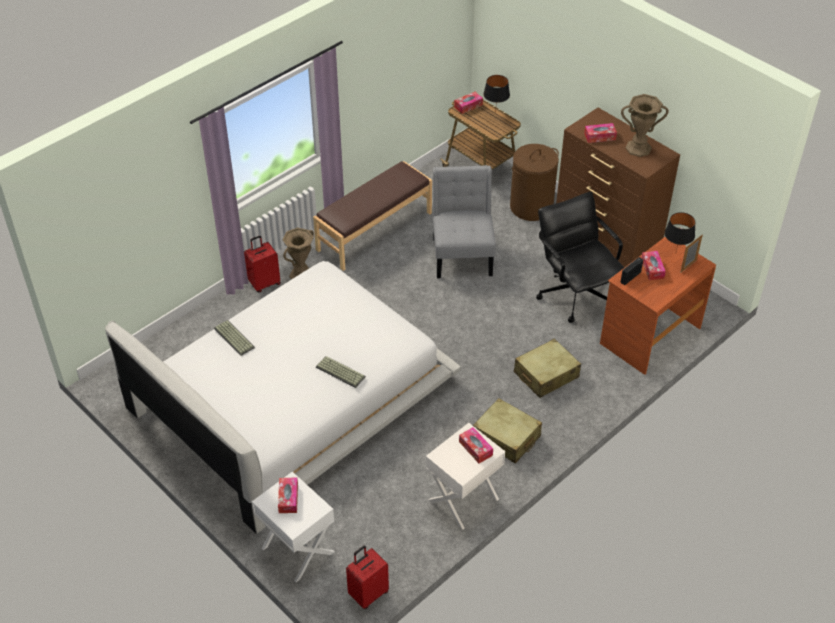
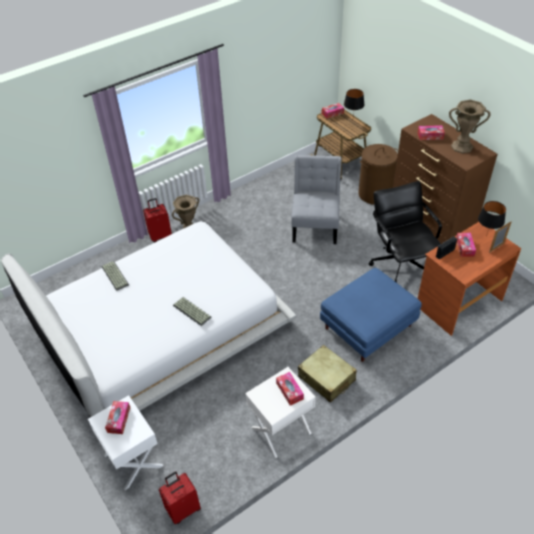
camera: 10 degrees right, 0 degrees up
(374, 231) = (251, 203): brown bench -> none
(546, 375) = (367, 328): beige suitcase -> blue ottoman

